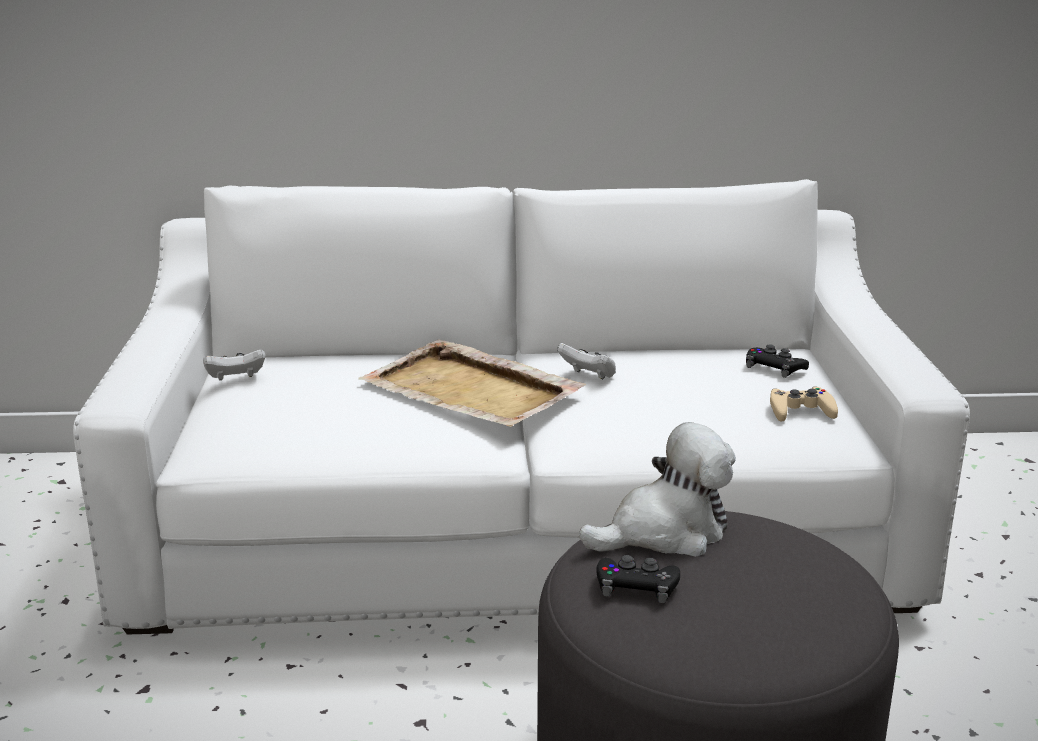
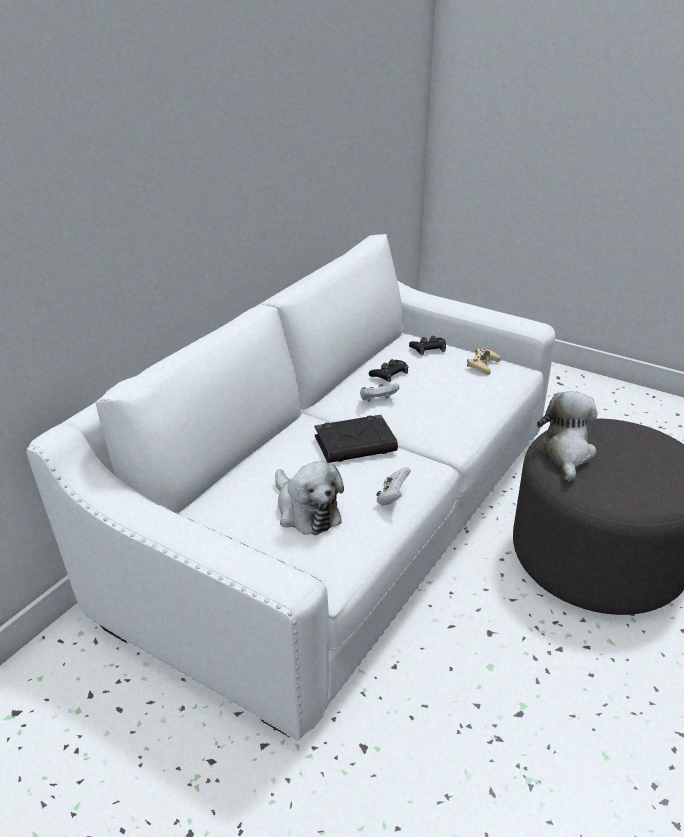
camera: 55 degrees left, 10 degrees up
(236, 379) = (228, 526): white game controller -> white game controller (392, 497)
(304, 405) = (306, 511): none -> plush toy
(472, 391) = (356, 444): beige tray -> black book
(637, 586) = (613, 483): black game controller -> black game controller (389, 374)

